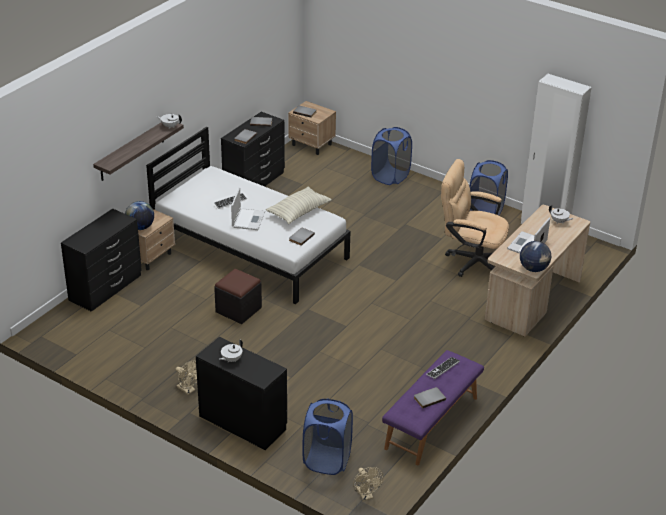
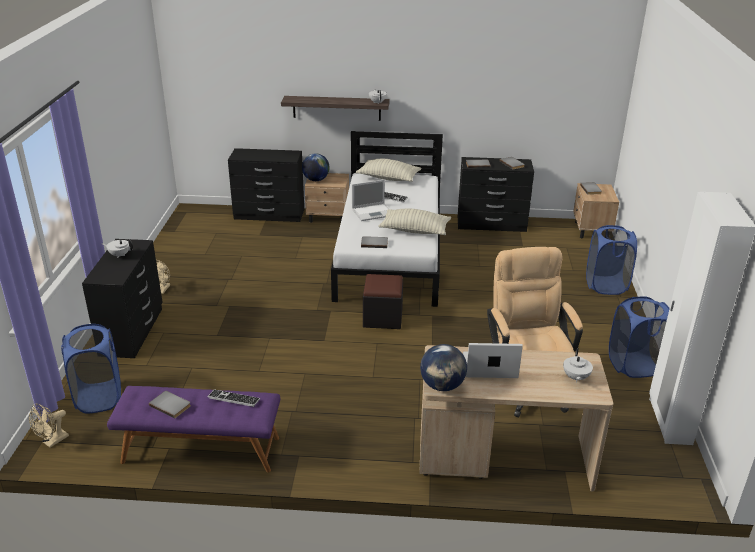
camera: 60 degrees right, 5 degrees down
(191, 189) = (388, 178): none -> pillow
(238, 310) = (294, 277): black ottoman -> black ottoman (382, 318)

